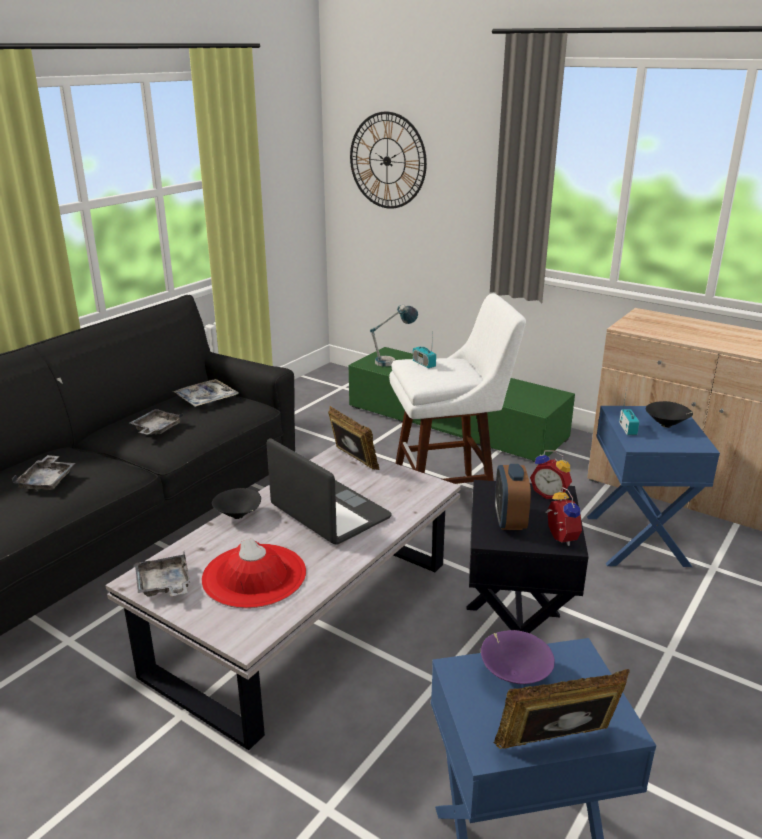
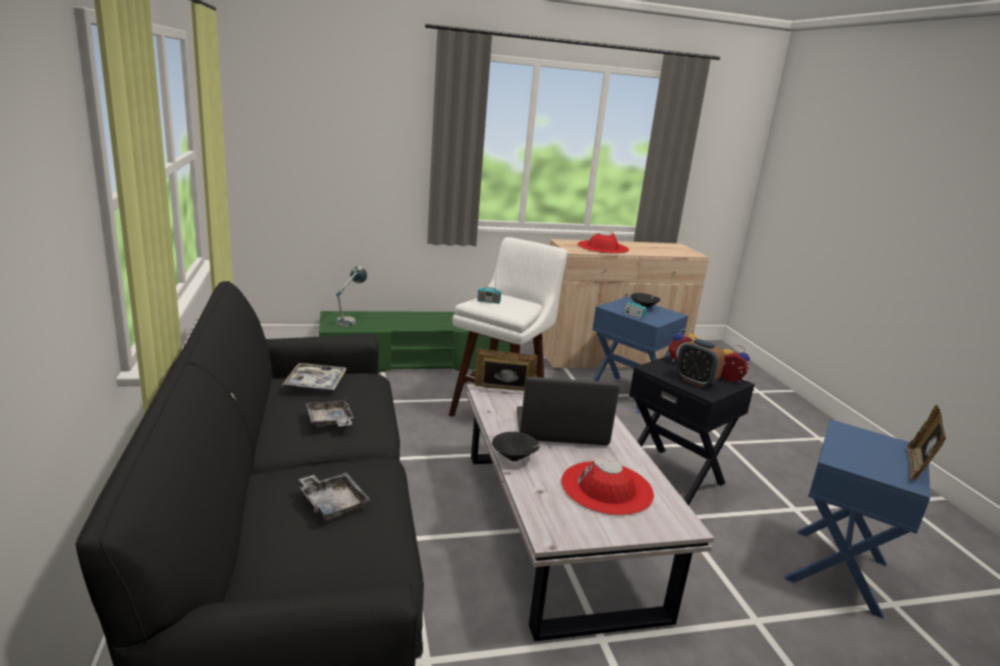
camera: 50 degrees left, 5 degrees down
(164, 585) = (573, 527): grey tray -> none
(387, 161) = (305, 134): wall clock -> none
(514, 675) = (850, 449): purple bowl -> none
(685, 330) = (602, 247): none -> red hat

